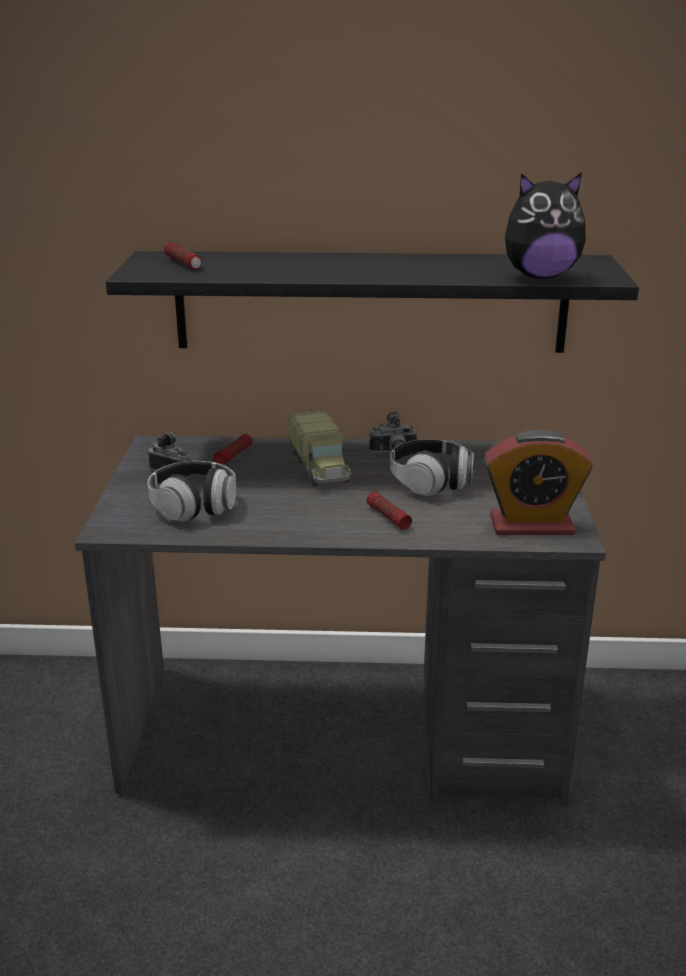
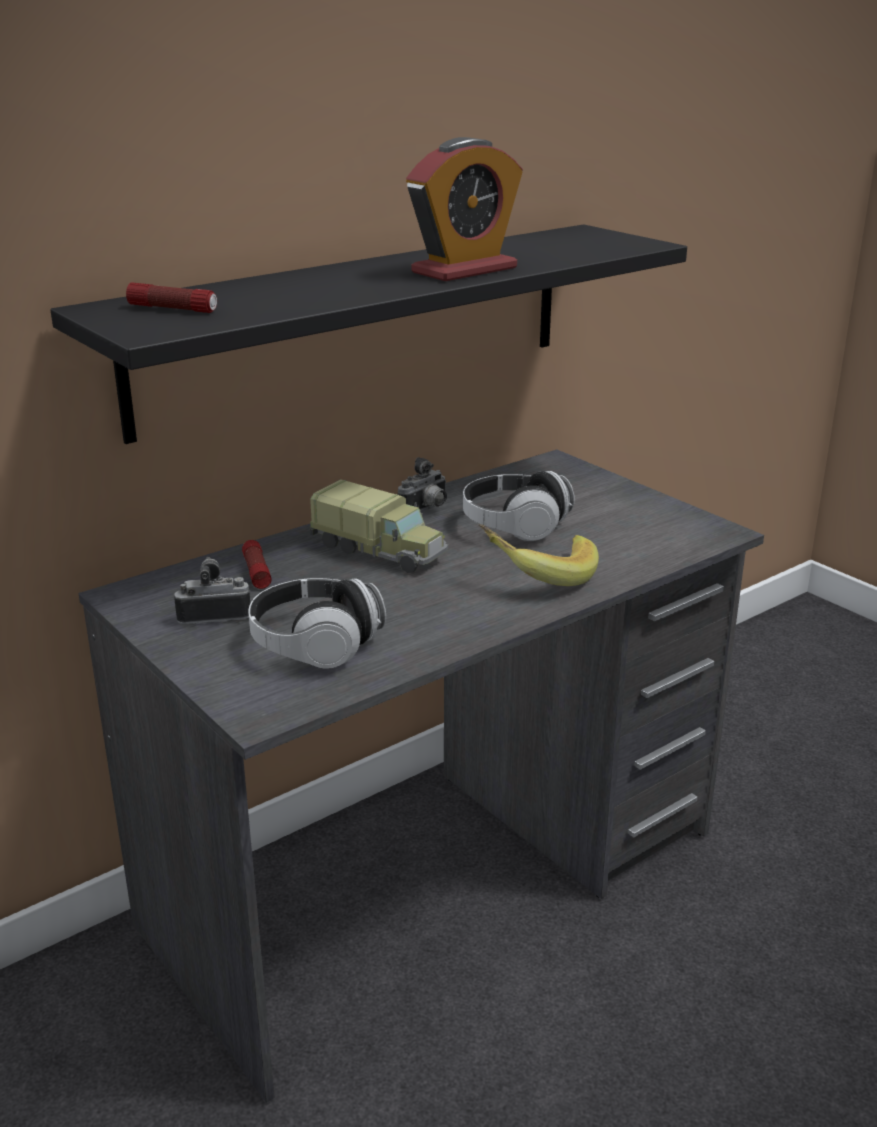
camera: 40 degrees left, 0 degrees up
(388, 517) = (538, 575): flashlight -> banana
(531, 525) = (670, 533): alarm clock -> alarm clock (464, 270)
(540, 276) = (588, 252): plush toy -> none

